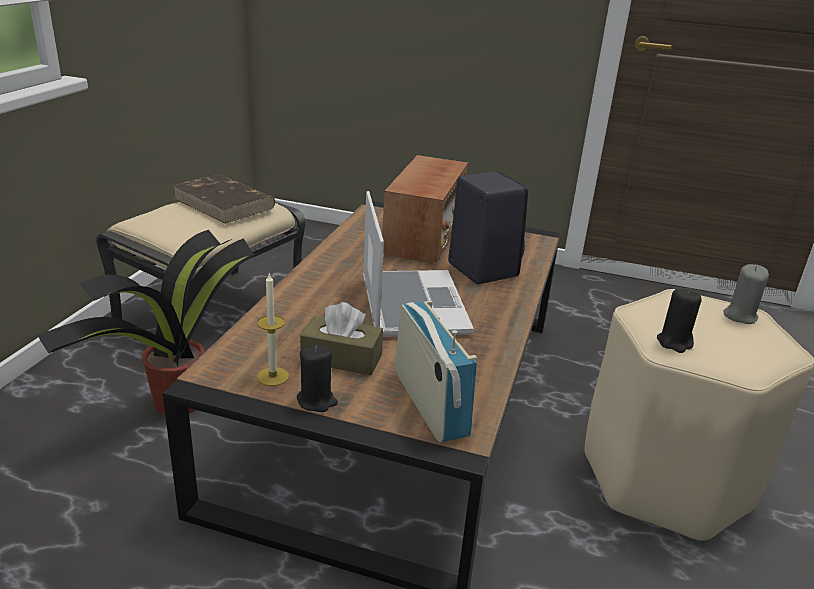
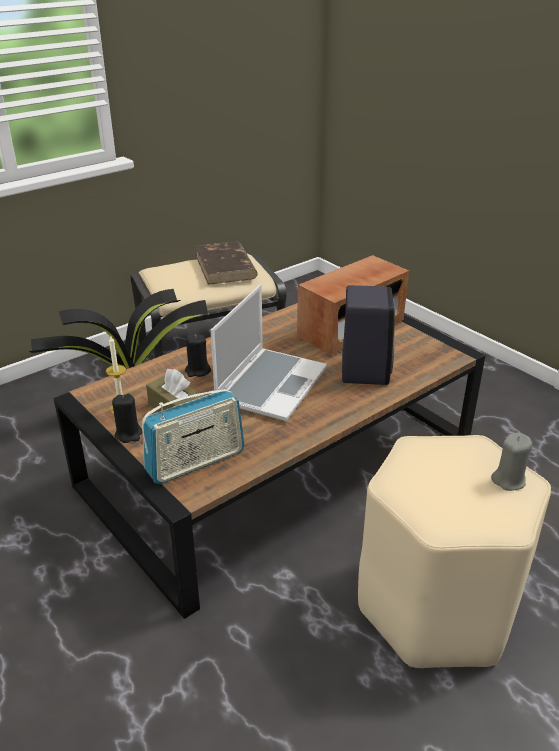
camera: 35 degrees right, 5 degrees up
(429, 403) = (196, 462): radio -> radio turned 45 degrees clockwise
(674, 342) = (406, 481): black candle -> black candle (197, 371)

